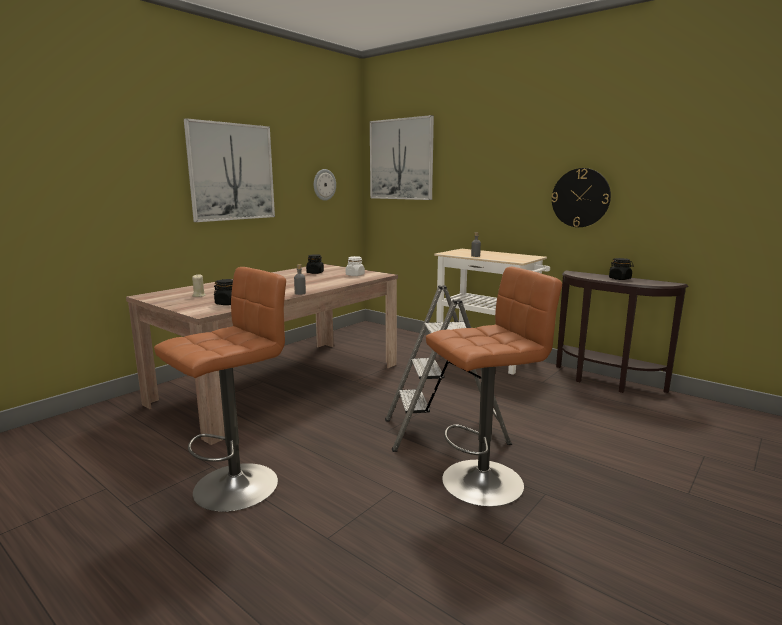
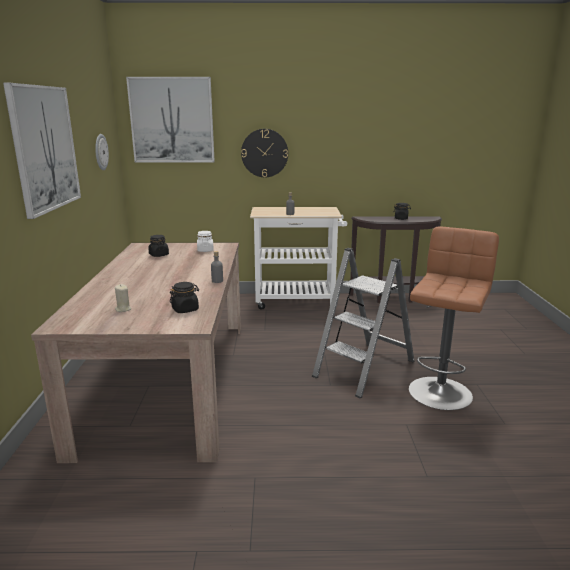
camera: 40 degrees left, 5 degrees up
(237, 486) = (306, 480): brown stool -> none
(580, 198) = (361, 156): wall clock -> wall clock (264, 153)

